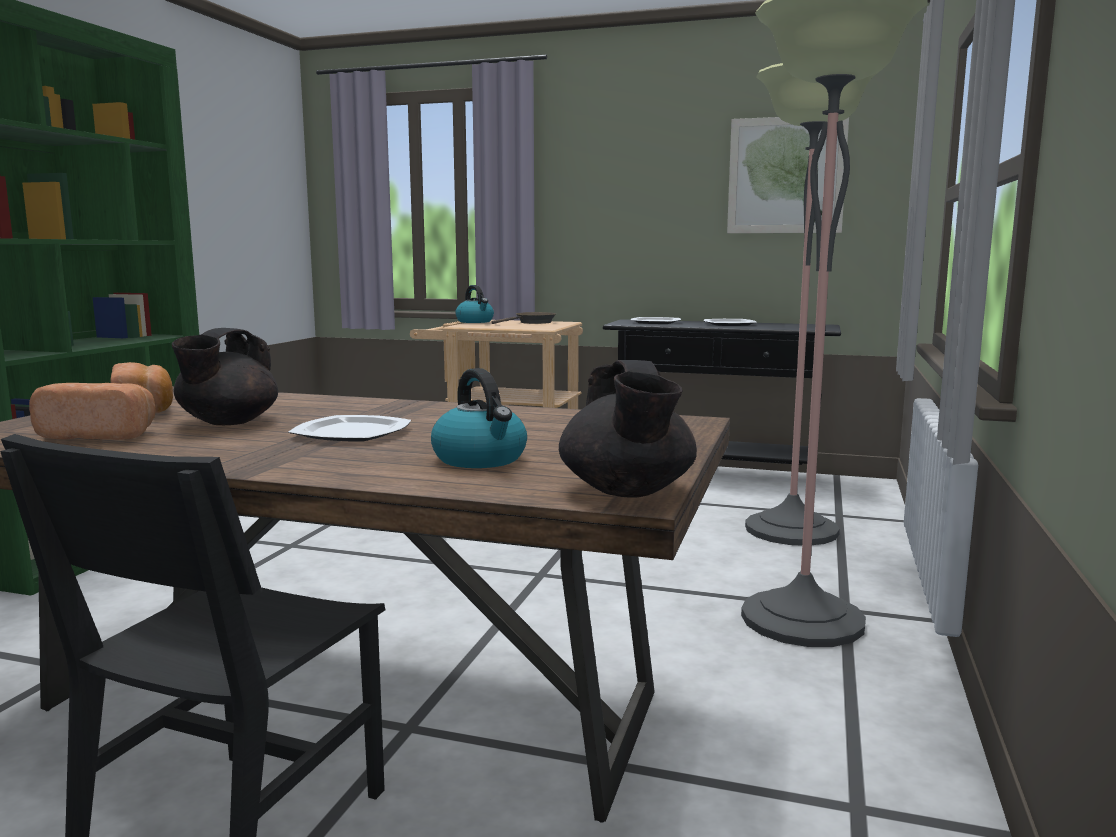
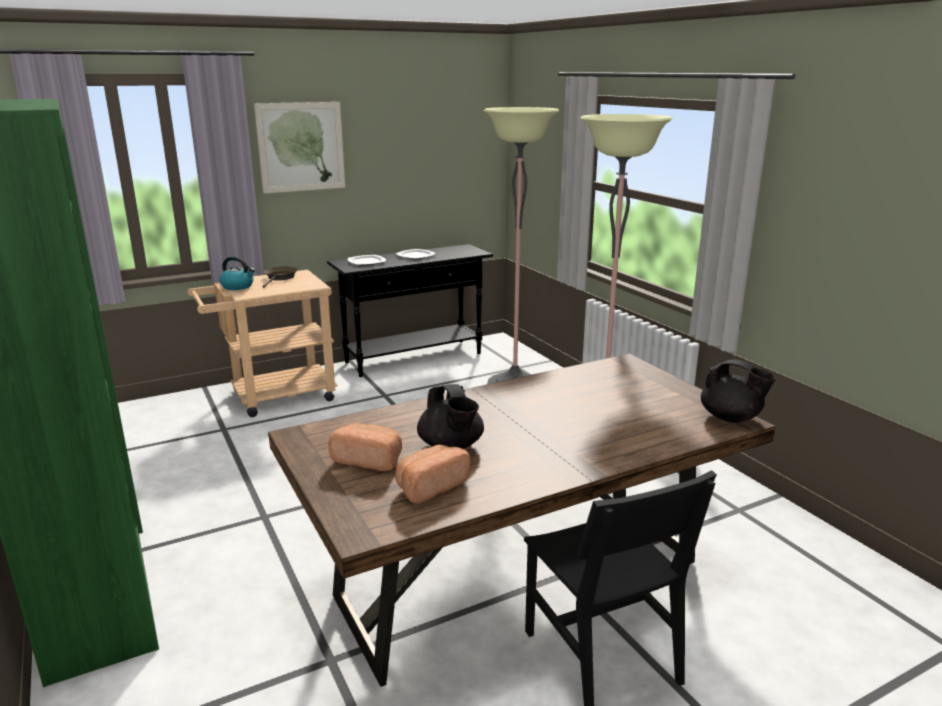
camera: 45 degrees left, 10 degrees up
(352, 433) = (537, 427): plate -> none
(481, 459) = (640, 421): kettle -> none
(786, 175) = (432, 147): picture -> picture (301, 147)

